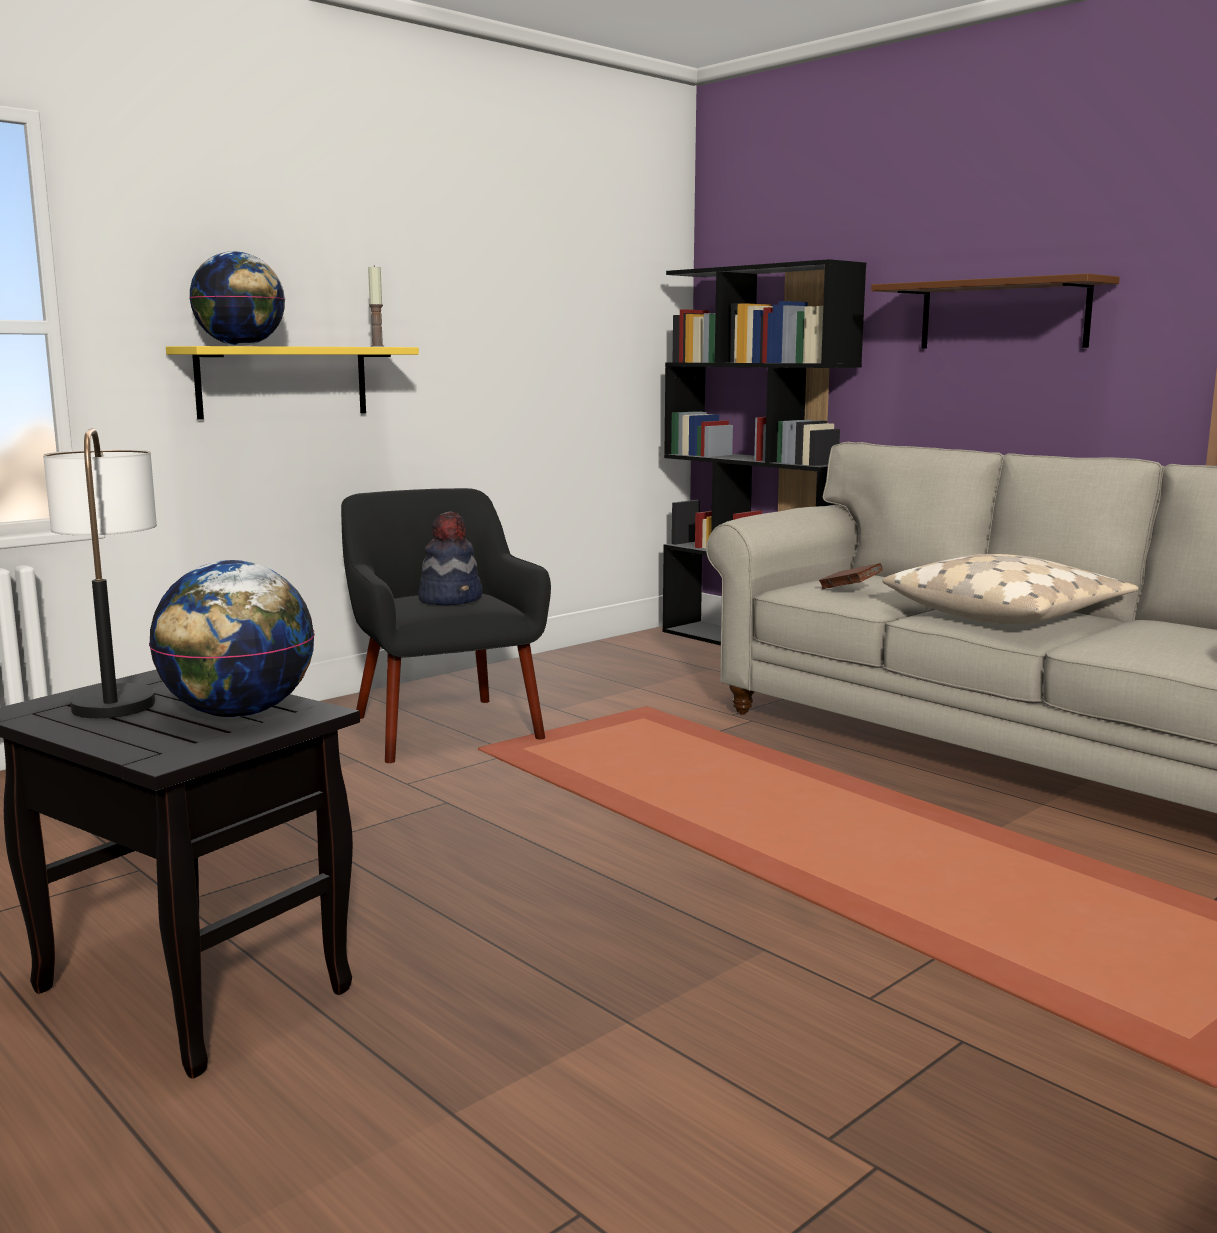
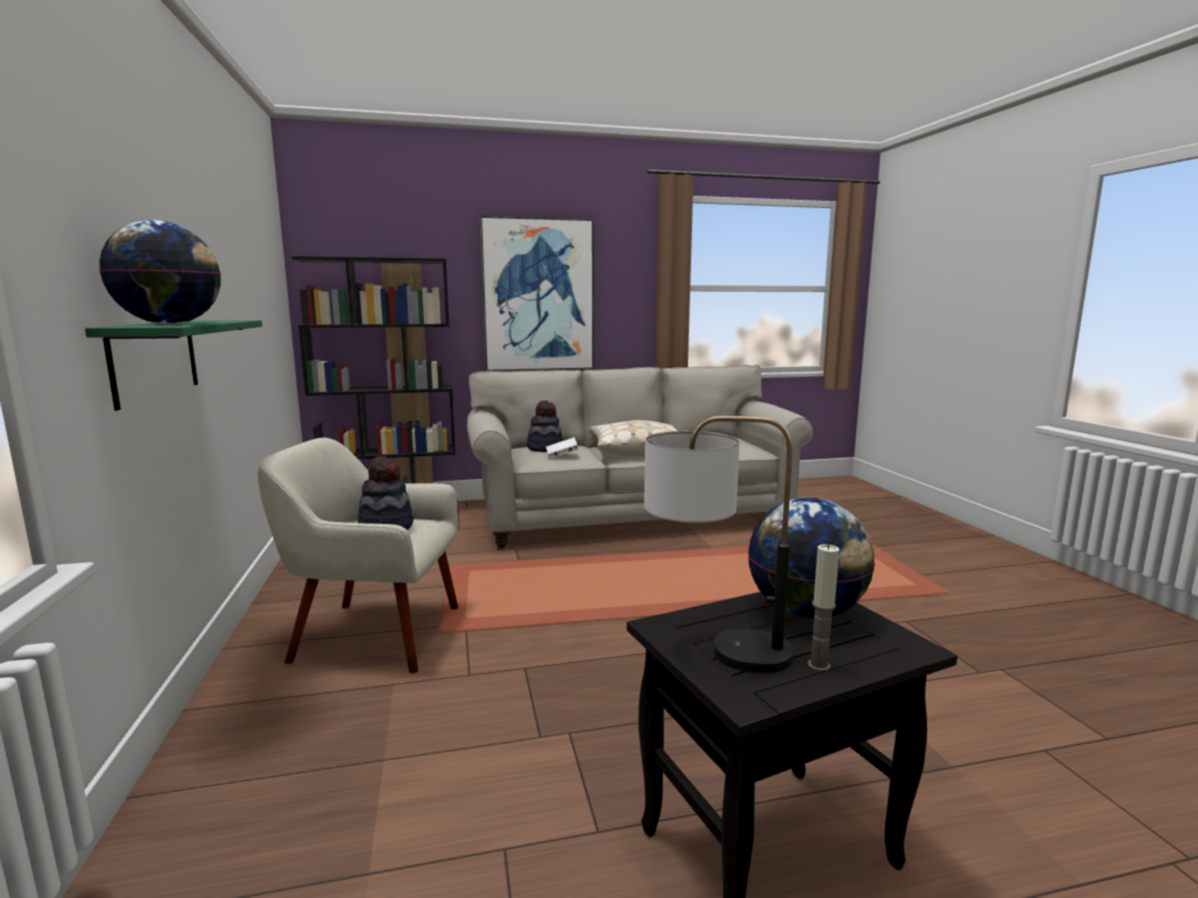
camera: 60 degrees left, 0 degrees up
(283, 381) = (155, 359): yellow shelf -> green shelf
(377, 346) = (235, 320): candle -> candle (819, 665)
(443, 727) = (374, 634): black armchair -> beige armchair
(849, 590) = (562, 456): brown book -> white book
(872, 579) = (545, 448): none -> hat
(1003, 315) = (538, 295): brown shelf -> picture

